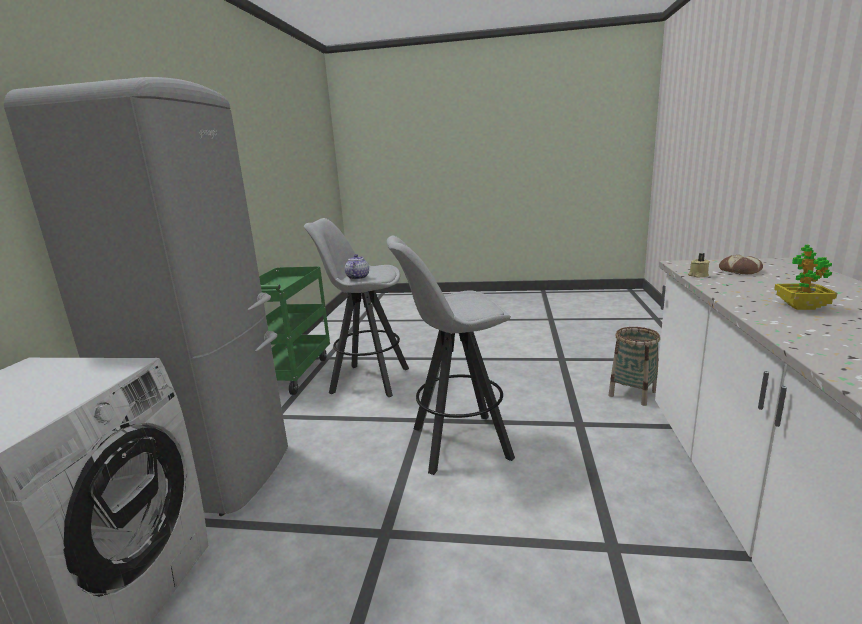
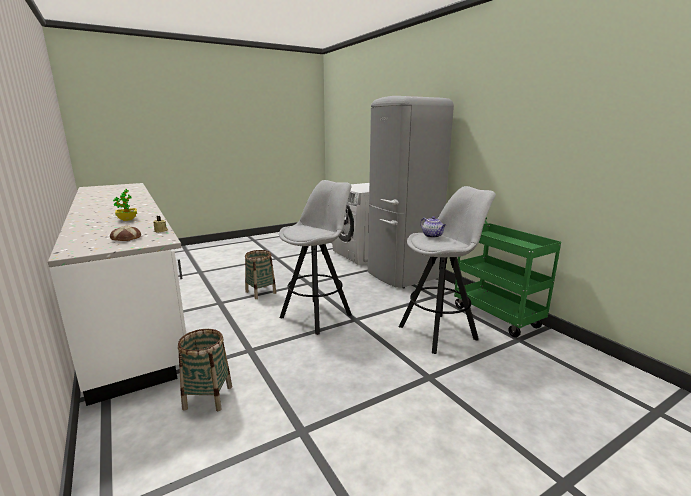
camera: 140 degrees right, 0 degrees up
(508, 546) = (260, 292): none -> basket

